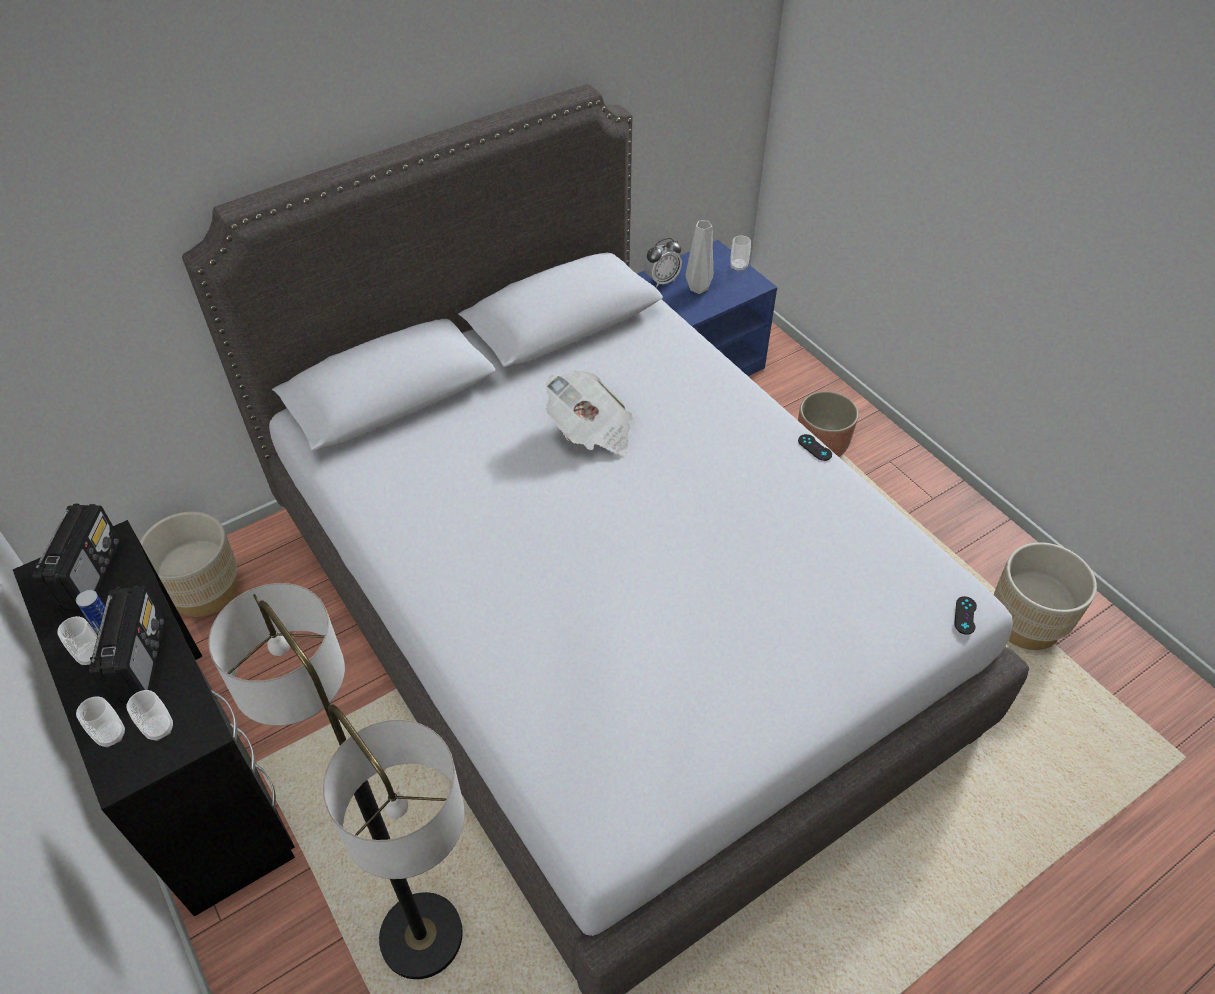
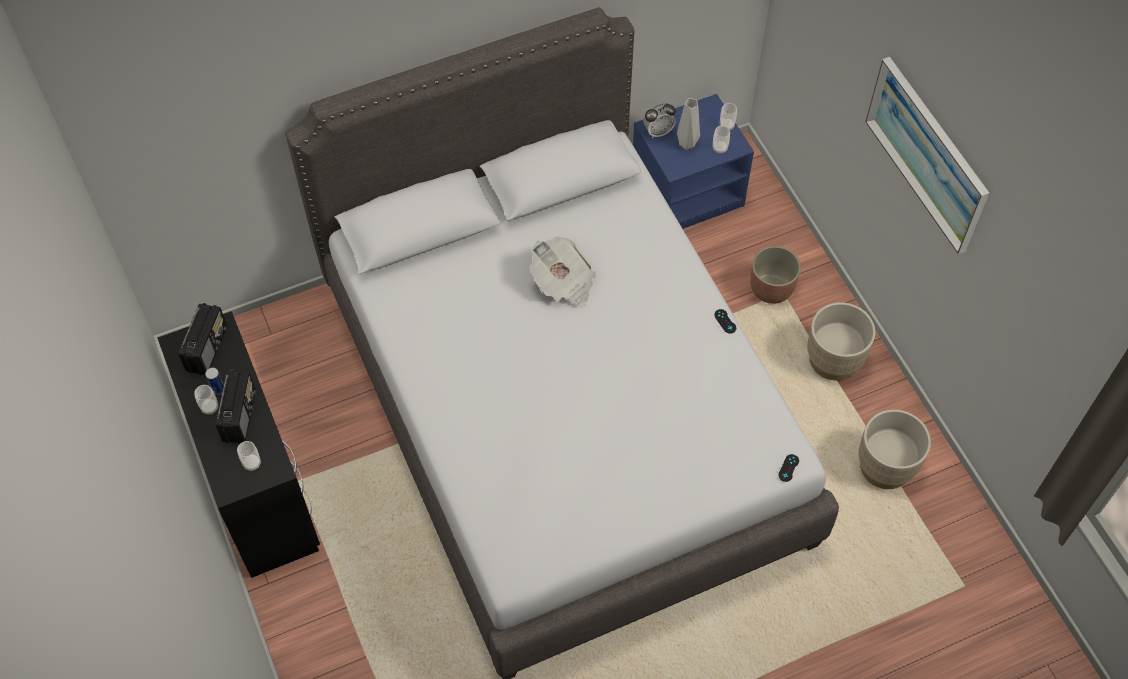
camera: 10 degrees right, 10 degrees up
(111, 735) = (223, 463): cup -> cup (719, 148)
(205, 591) = (265, 343): beige planter -> beige planter (834, 359)
(421, 937) = (397, 616): floor lamp -> none
(1052, 177) = (927, 153): none -> picture

